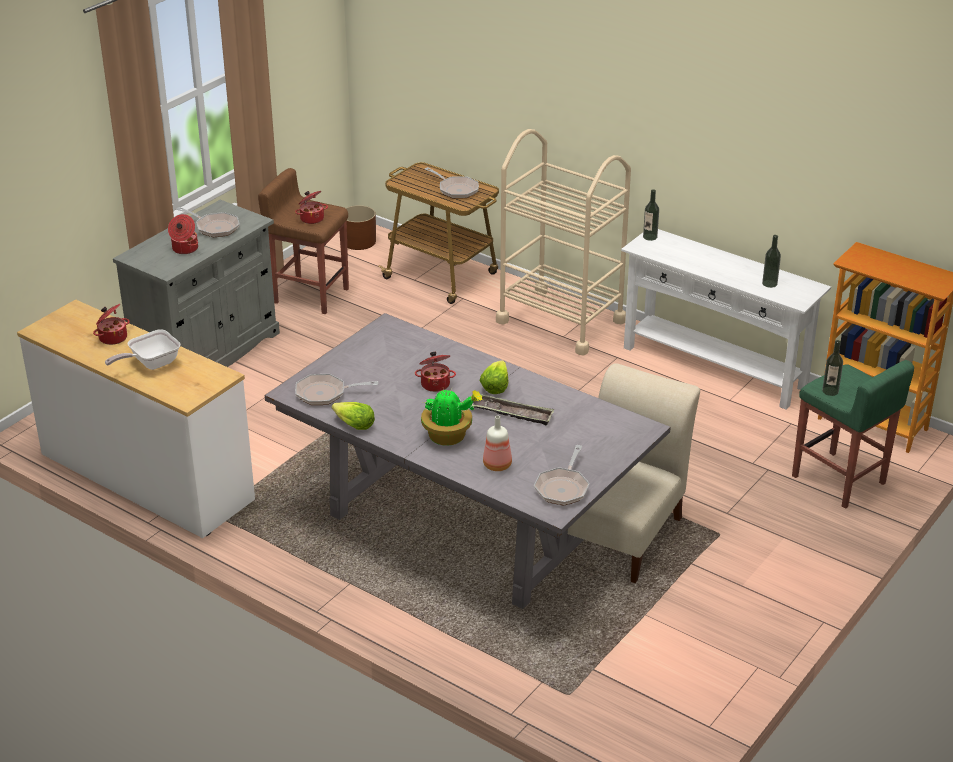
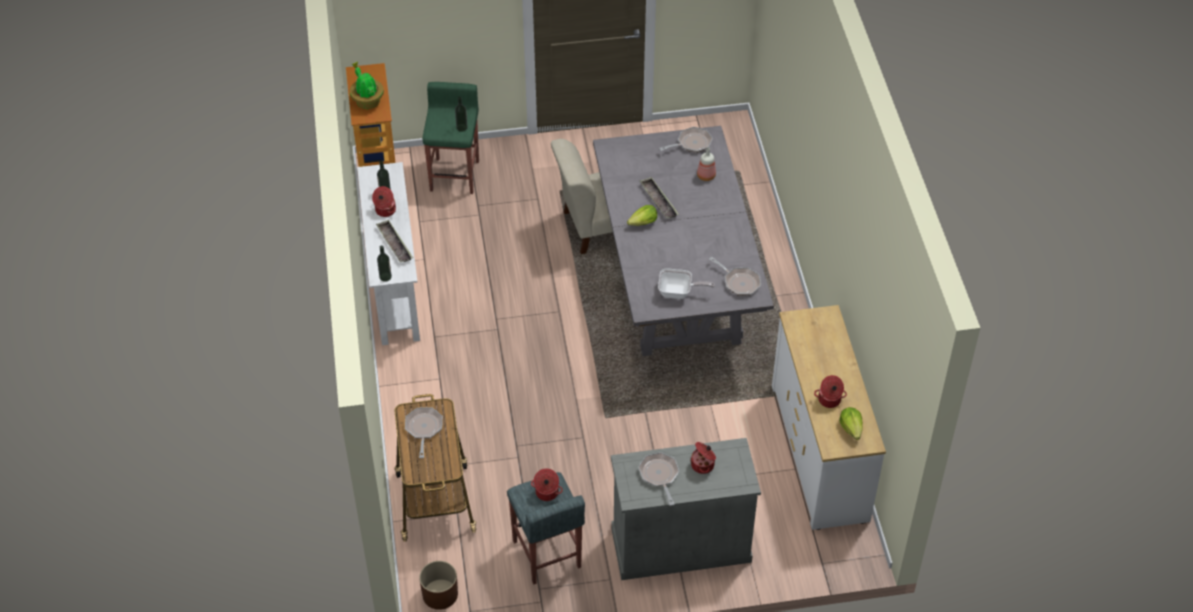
camera: 135 degrees left, 15 degrees up
(150, 364) = (825, 359): frying pan -> frying pan (678, 292)
(310, 295) = (547, 555): brown stool -> grey stool
(354, 425) = (748, 249): lettuce -> lettuce (851, 428)
(435, 384) = (672, 247): cooking pot -> cooking pot (385, 210)
(449, 436) = (708, 208): potted plant -> potted plant (367, 101)
(561, 321) = (421, 393): beige cart -> none
(686, 258) = (394, 244): none -> tray

